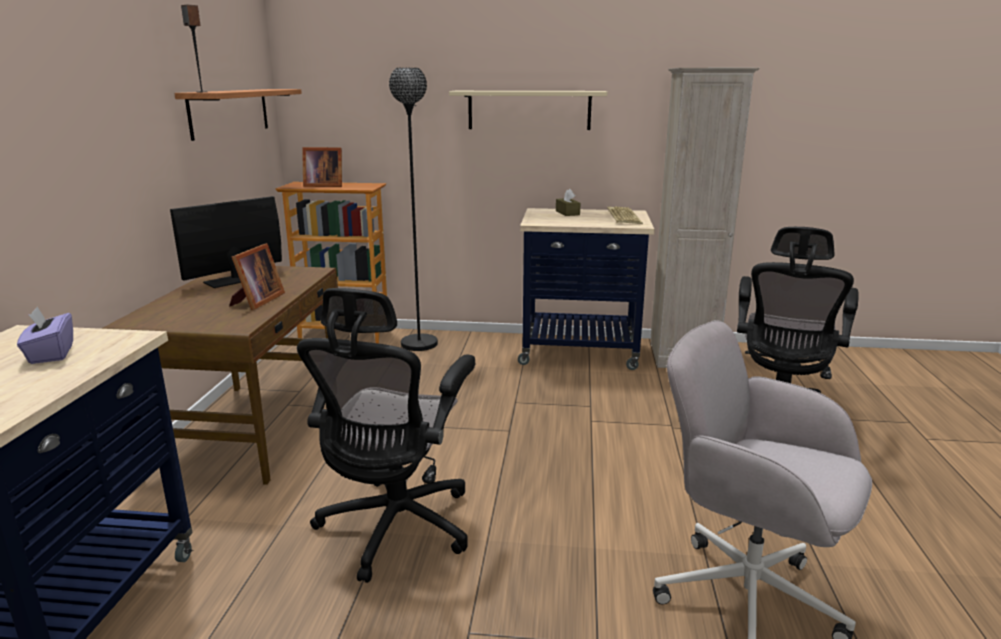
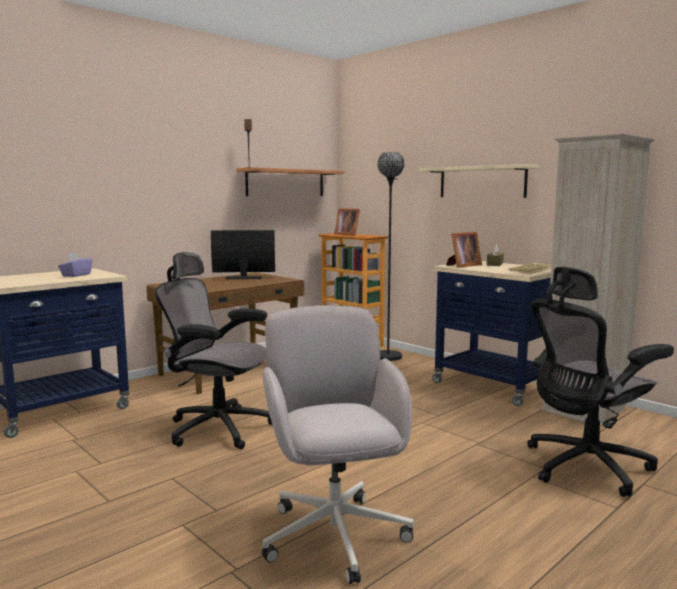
camera: 40 degrees right, 10 degrees down
(257, 301) = (227, 285): picture frame -> picture frame (463, 265)
(397, 527) = (218, 429): office chair -> office chair turned 60 degrees clockwise

